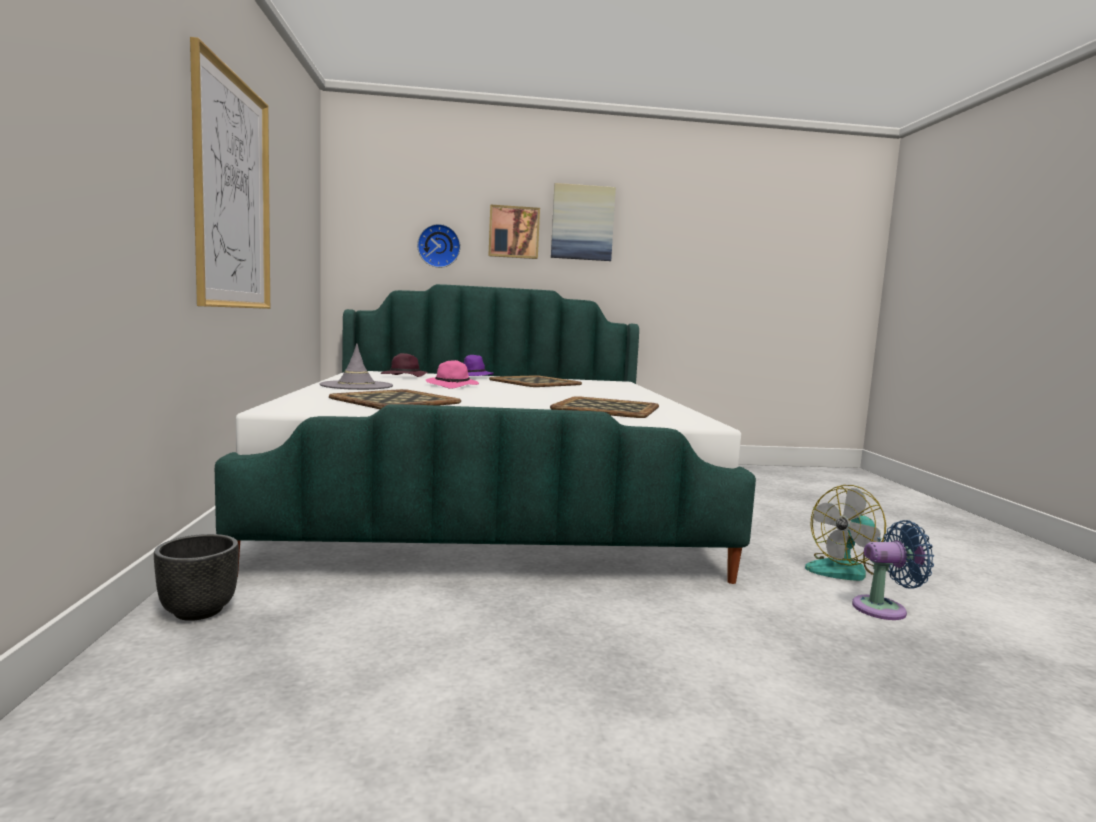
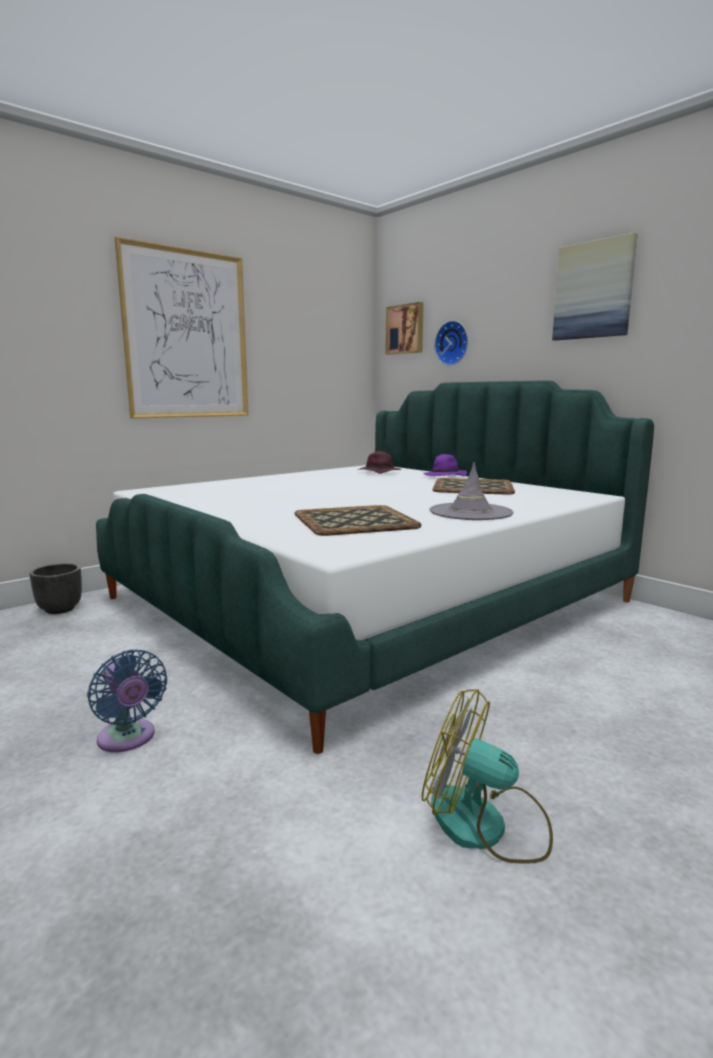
camera: 55 degrees right, 5 degrees up
(356, 386) = (289, 478): grey hat -> grey hat (470, 512)
(394, 400) = (237, 492): tray -> none
(453, 386) = (364, 484): pink hat -> none
(514, 232) = (518, 317): picture -> picture (405, 329)
(884, 609) = (367, 886): blue fan -> blue fan (128, 739)

